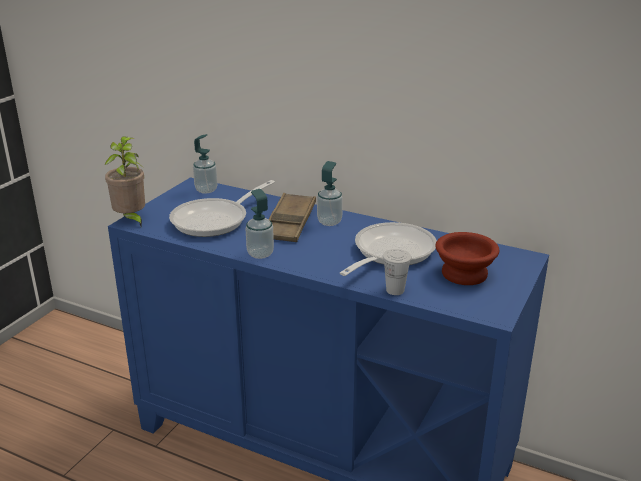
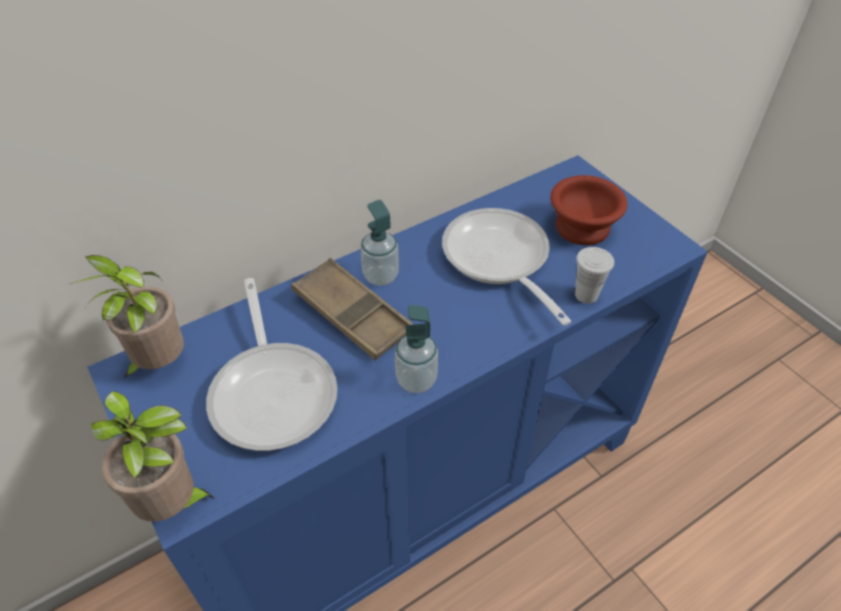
camera: 60 degrees left, 20 degrees up
(206, 190) = (158, 364): soap dispenser -> potted plant

